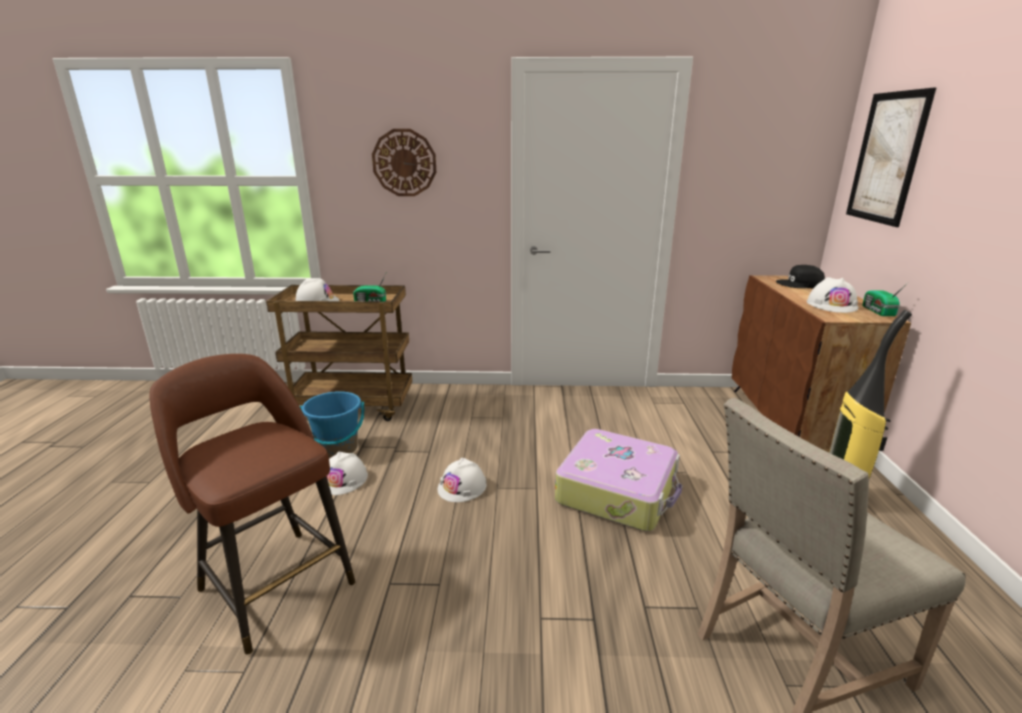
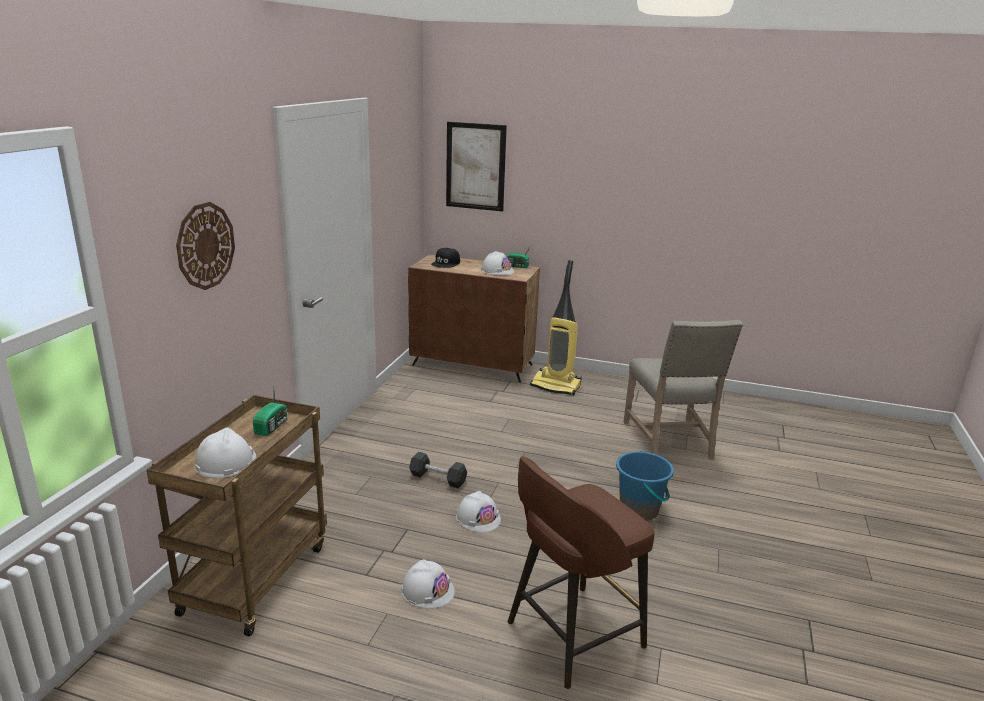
camera: 75 degrees left, 0 degrees up
(338, 449) = (359, 593): blue bucket -> blue bucket (639, 510)
(520, 450) = (438, 478): none -> black dumbbell
(618, 491) = (519, 449): suitcase -> none

